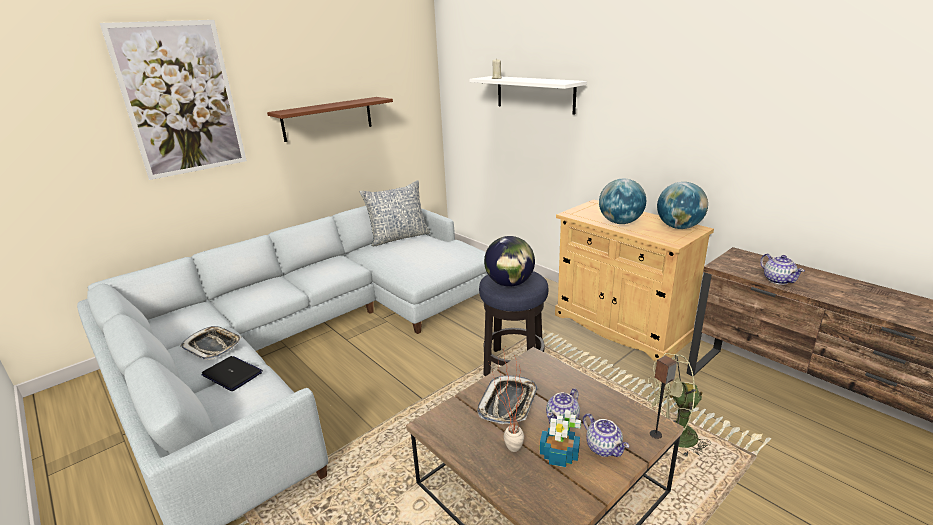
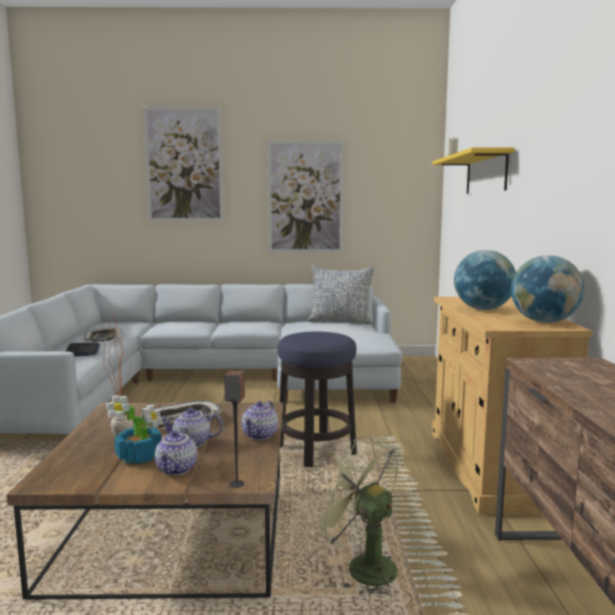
camera: 40 degrees right, 15 degrees down
(327, 119) = (305, 197): brown shelf -> picture
(509, 283) = (306, 338): globe -> none
(534, 94) = (486, 173): white shelf -> yellow shelf
(778, 280) = (573, 385): teapot -> teapot (260, 435)

